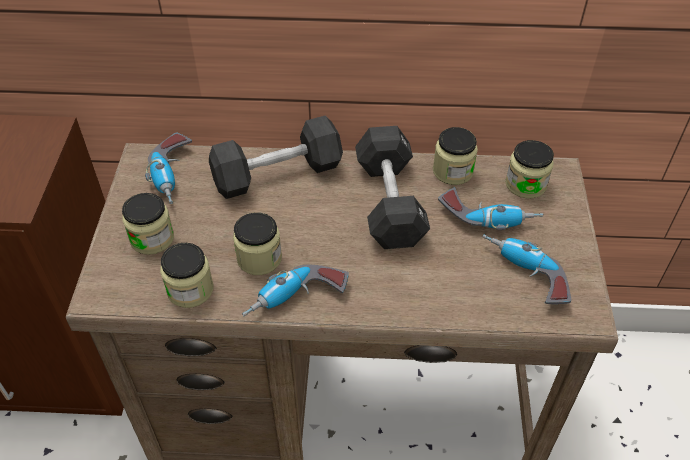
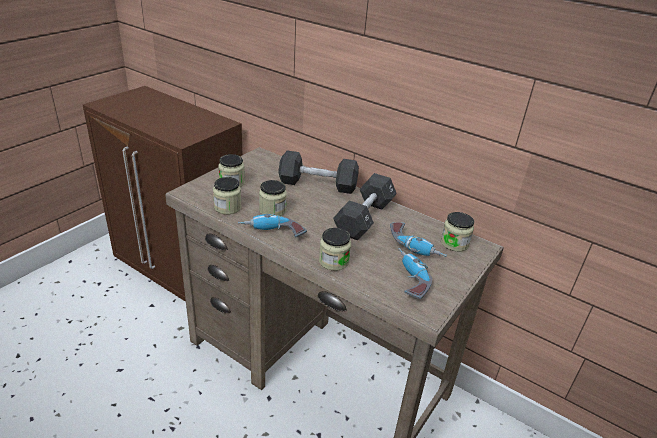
camera: 30 degrees right, 15 degrees down
(174, 176) = (267, 165): power drill -> none
(452, 171) = (415, 220): jar -> jar (333, 261)

